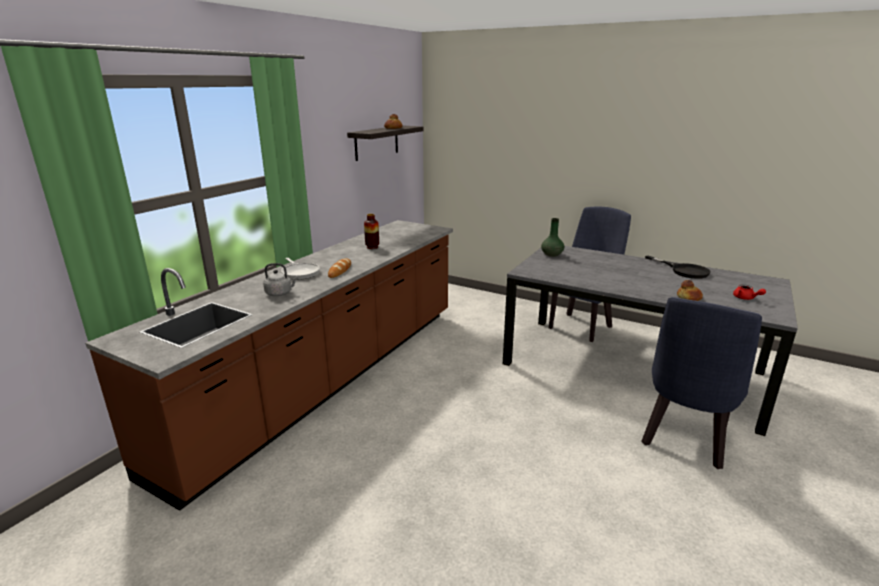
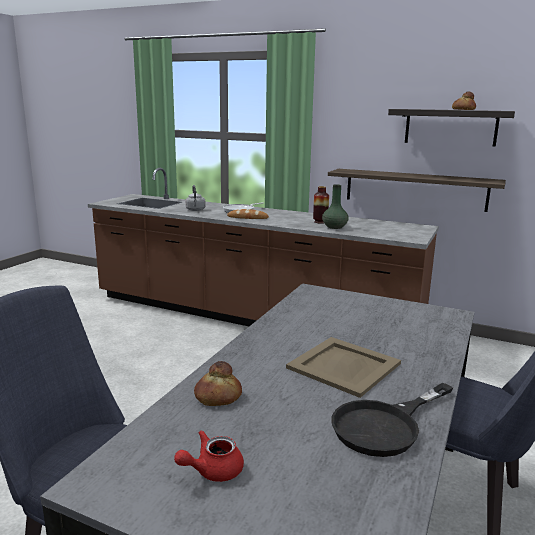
camera: 85 degrees right, 5 degrees down
(365, 198) = (415, 189): none -> shelf
(552, 254) = (405, 310): green vase -> green vase (334, 227)
(634, 272) = (343, 365): none -> beige tray

